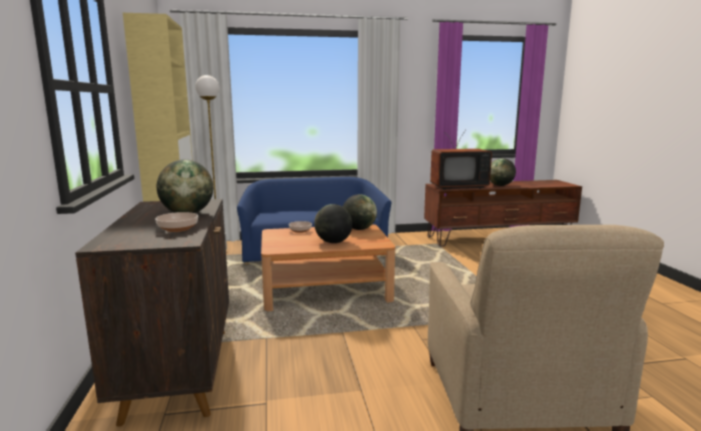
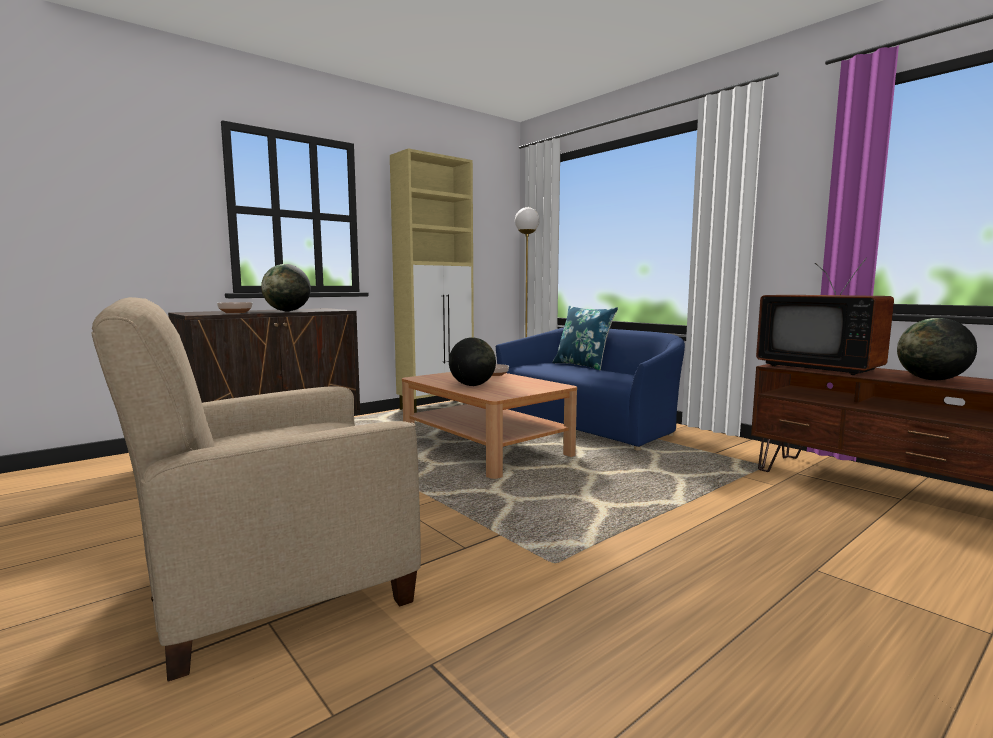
camera: 60 degrees right, 5 degrees down
(293, 209) = (583, 365): none -> blue pillow
(359, 229) = (542, 385): globe -> none

